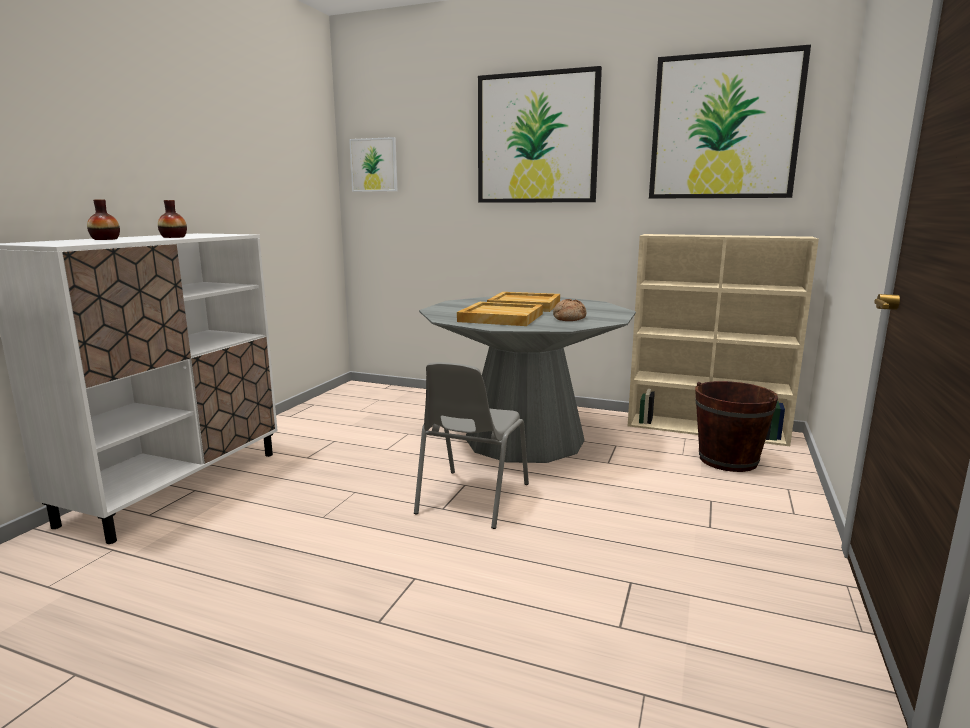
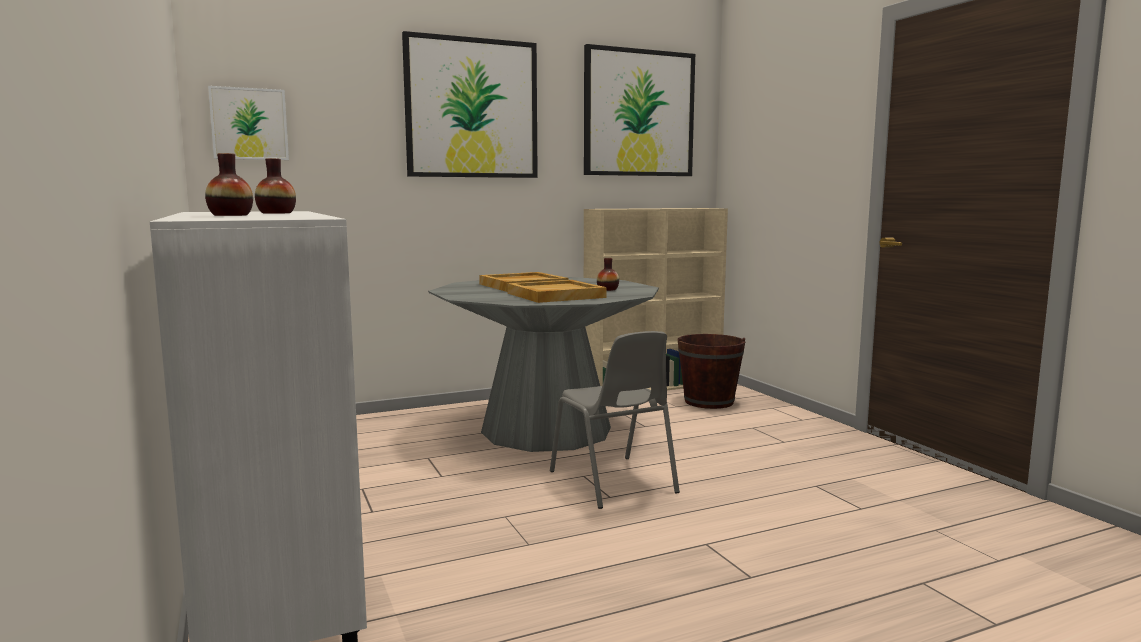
camera: 45 degrees left, 5 degrees down
(568, 318) = (607, 289): bread -> vase

